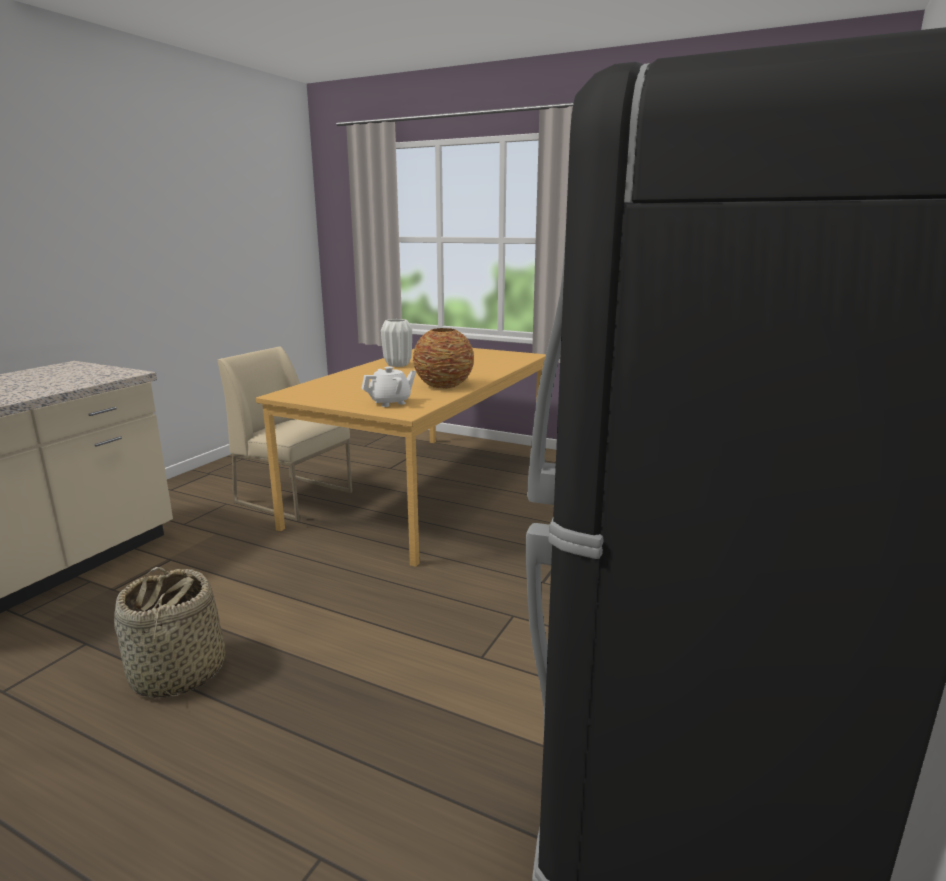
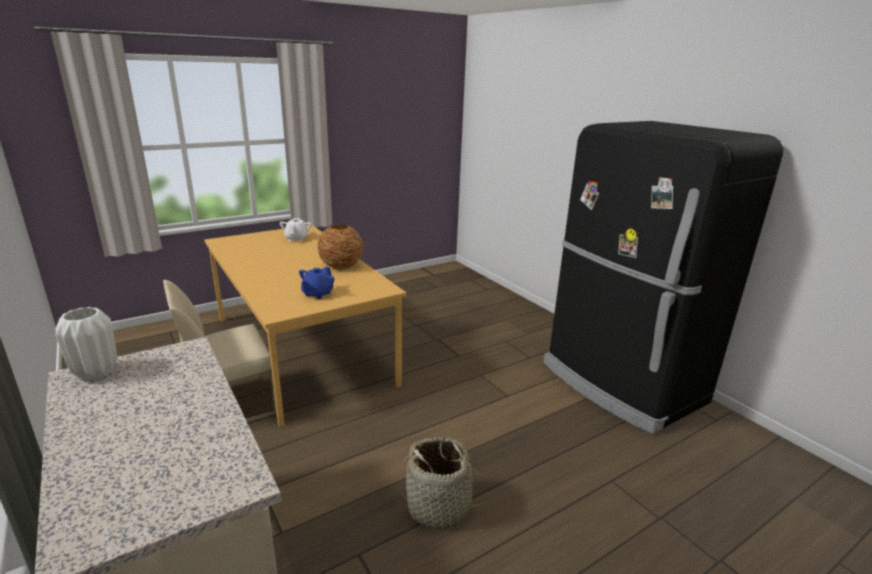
camera: 60 degrees left, 5 degrees up
(350, 395) = (317, 294): none -> blue teapot
(390, 402) = (357, 288): white teapot -> white teapot (297, 239)
(398, 365) = (256, 263): white vase -> white vase (97, 372)

